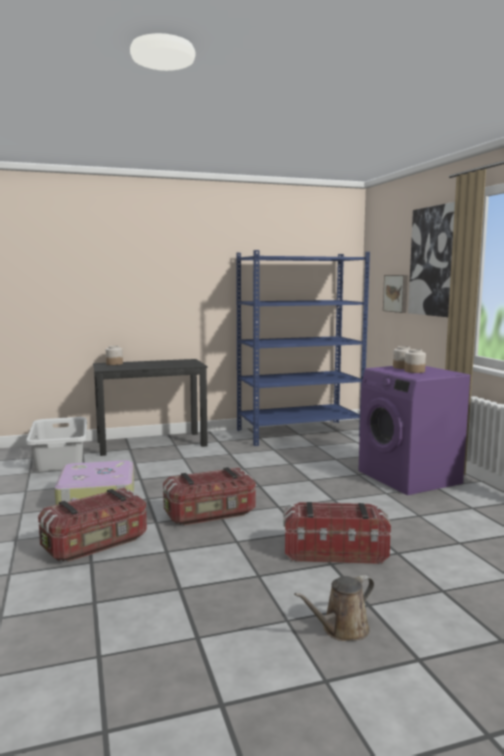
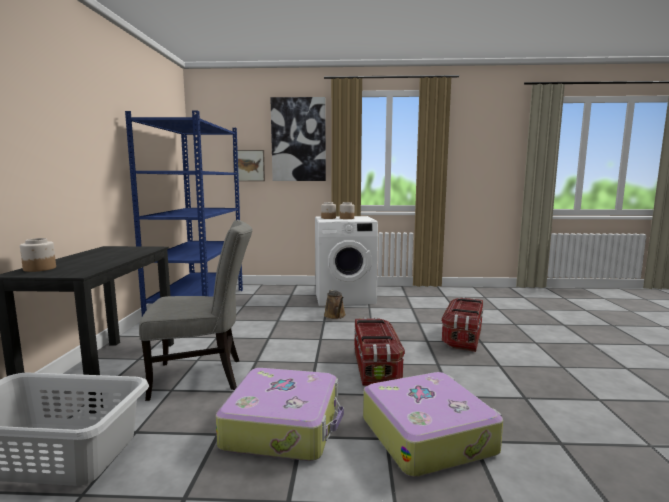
camera: 70 degrees left, 0 degrees up
(96, 544) = (428, 435): storage box -> suitcase
(158, 465) = (204, 376): none -> grey chair
(342, 630) = (568, 354): brown watering can -> brown watering can (335, 316)
(407, 477) = (344, 297): purple washing machine -> white washing machine

